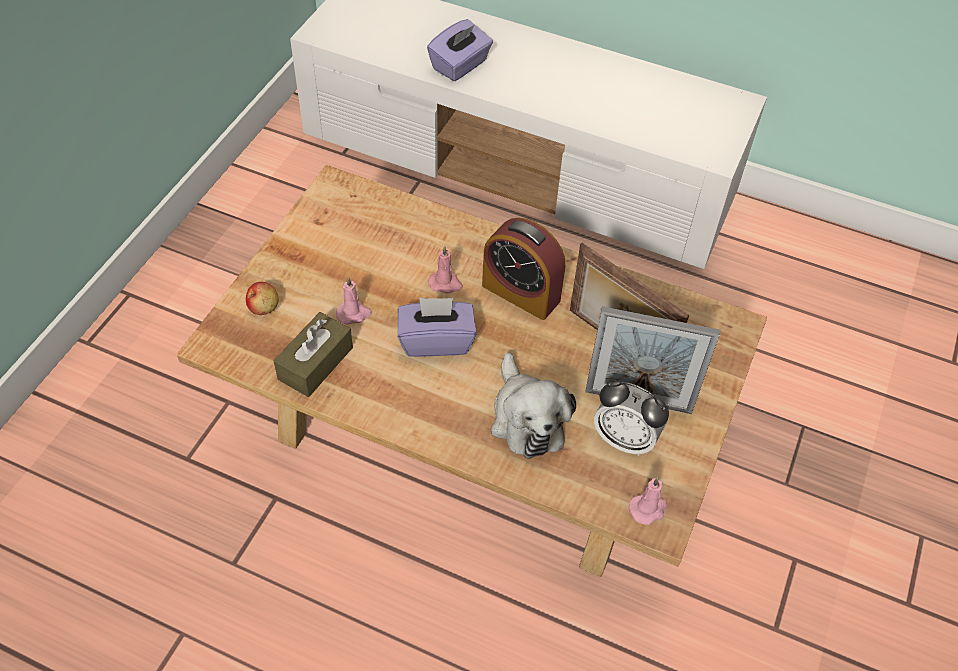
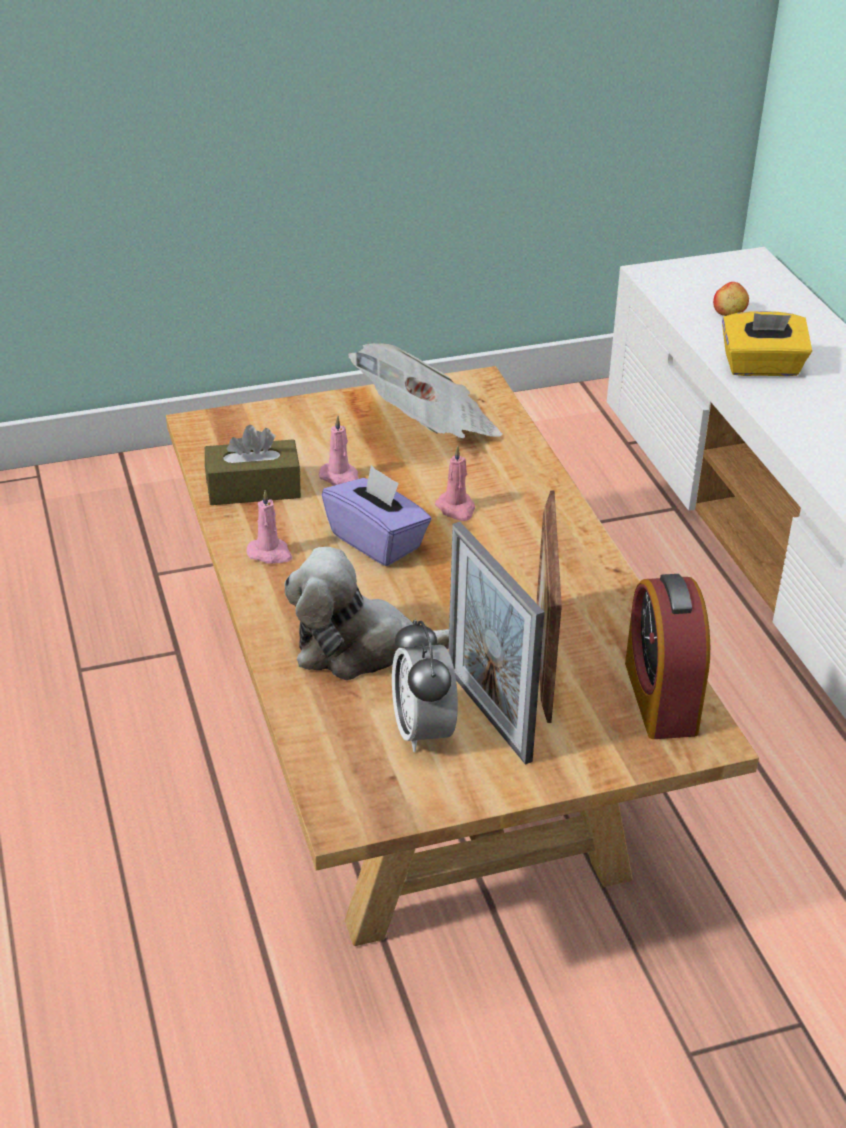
camera: 50 degrees right, 15 degrees down
(264, 307) = (278, 427): apple -> apple (729, 313)
(351, 239) = (427, 427): none -> newspaper
(460, 65) = (761, 367): purple tissue box -> yellow tissue box
(521, 293) = (516, 560): alarm clock -> alarm clock (660, 697)
(526, 418) = (359, 648): plush toy -> plush toy turned 60 degrees clockwise
(648, 509) = (352, 795): pink candle -> pink candle (270, 553)

